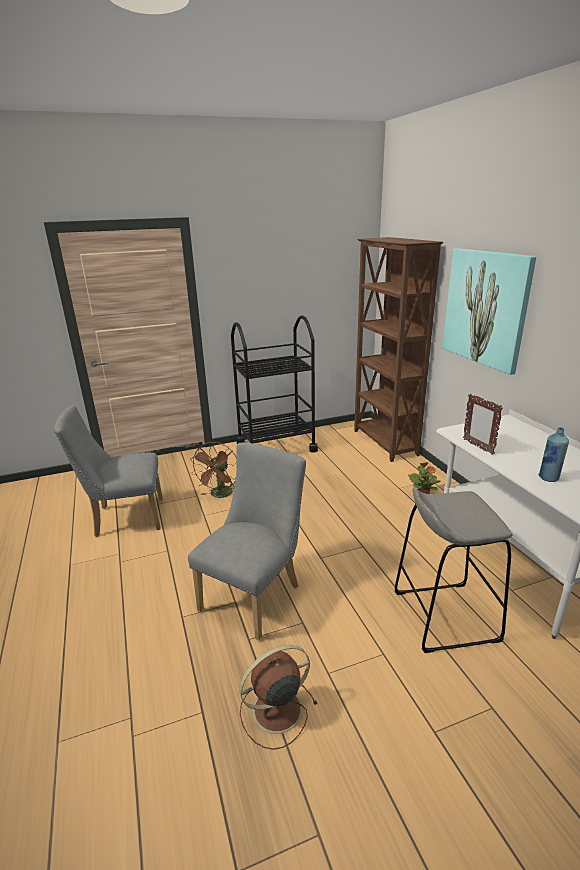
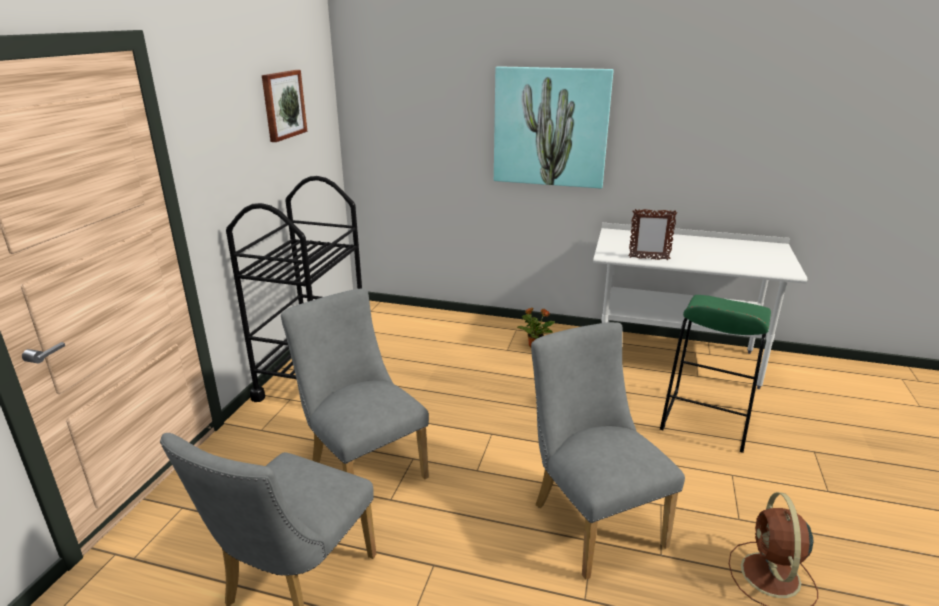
camera: 55 degrees left, 0 degrees up
(220, 495) = (363, 467): brown fan -> grey chair
(308, 266) = (283, 105): none -> picture
(384, 443) = (418, 317): brown bookcase -> none
(444, 615) = (705, 420): grey stool -> green stool
(548, 478) = (724, 260): blue bottle -> none

